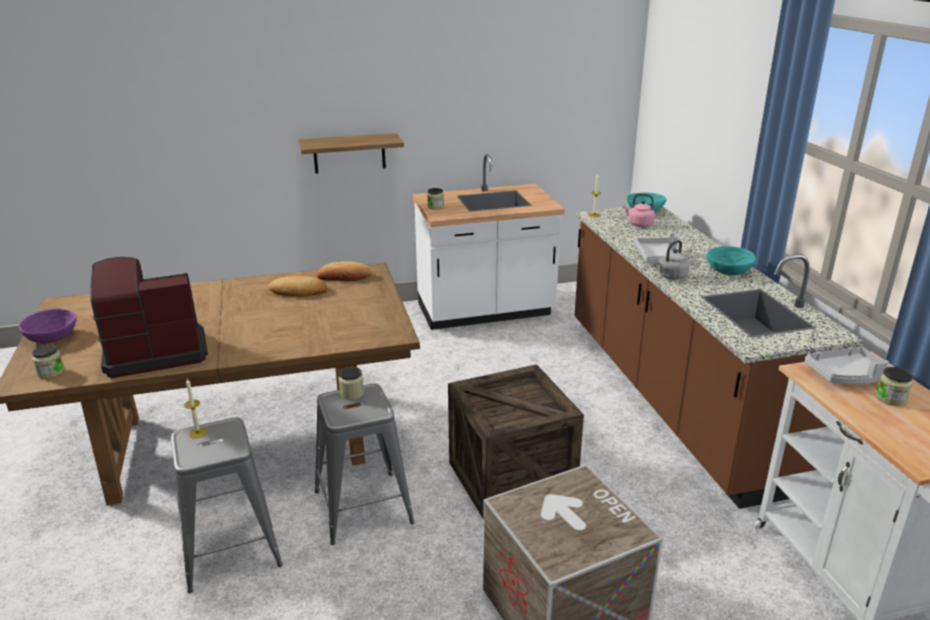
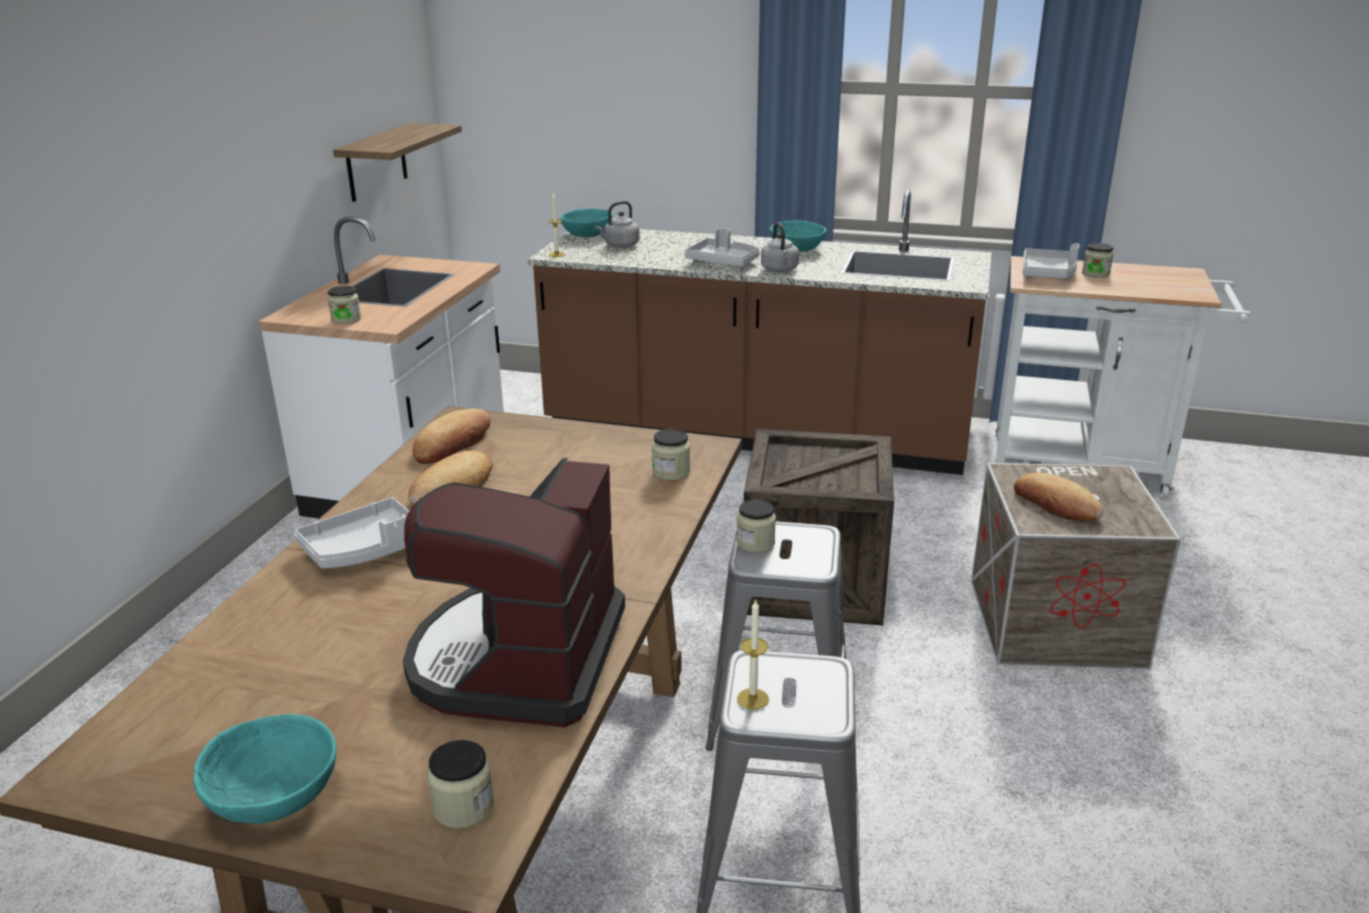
camera: 60 degrees left, 0 degrees up
(52, 337) = (273, 795): purple bowl -> turquoise bowl
(229, 293) = (365, 549): none -> grey tray
(349, 153) = (155, 273): shelf -> shelf (376, 162)
(357, 334) = (671, 472): none -> jar
(548, 509) = (1056, 504): none -> bread
(639, 224) = (620, 245): pink kettle -> grey kettle

